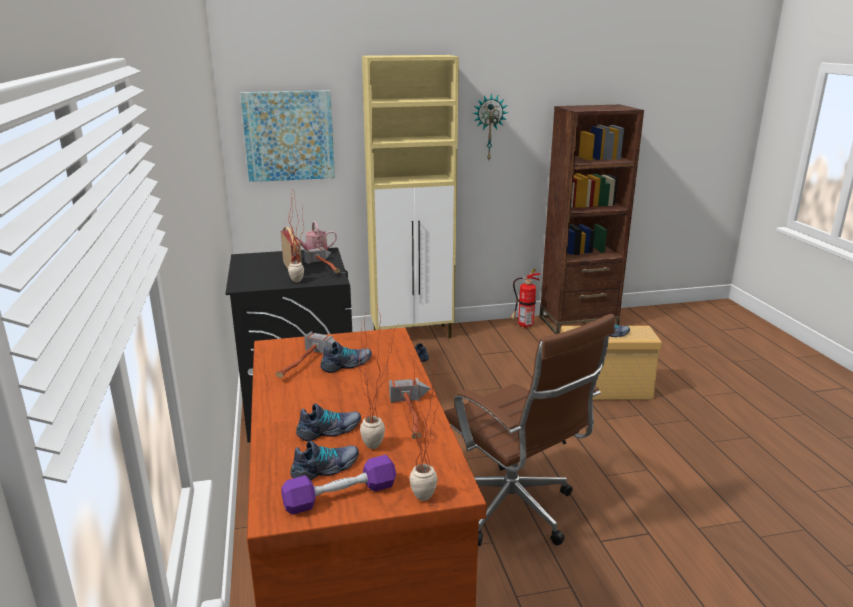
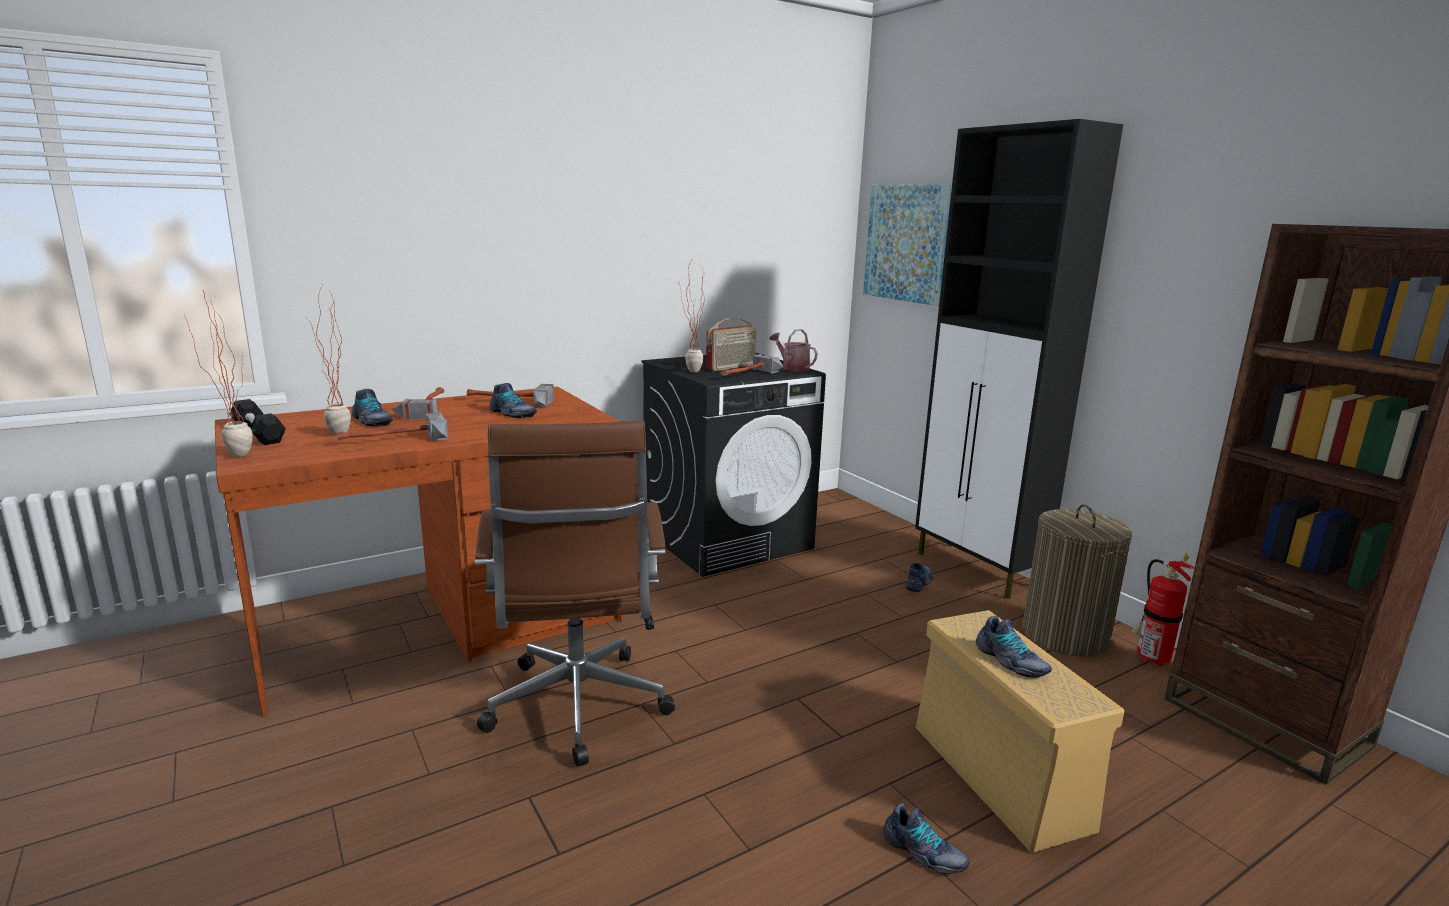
camera: 70 degrees right, 5 degrees down
(297, 404) = (424, 408): none -> hammer
(326, 469) = (304, 426): shoe -> shoe (923, 853)
(340, 495) = (258, 433): purple dumbbell -> black dumbbell
(413, 335) = (978, 570): beige cabinet -> black cabinet
(489, 127) = (1178, 260): wall clock -> none
(495, 336) = (1065, 635): none -> laundry basket
(515, 511) = (577, 710): brown office chair -> brown office chair turned 45 degrees counterclockwise

